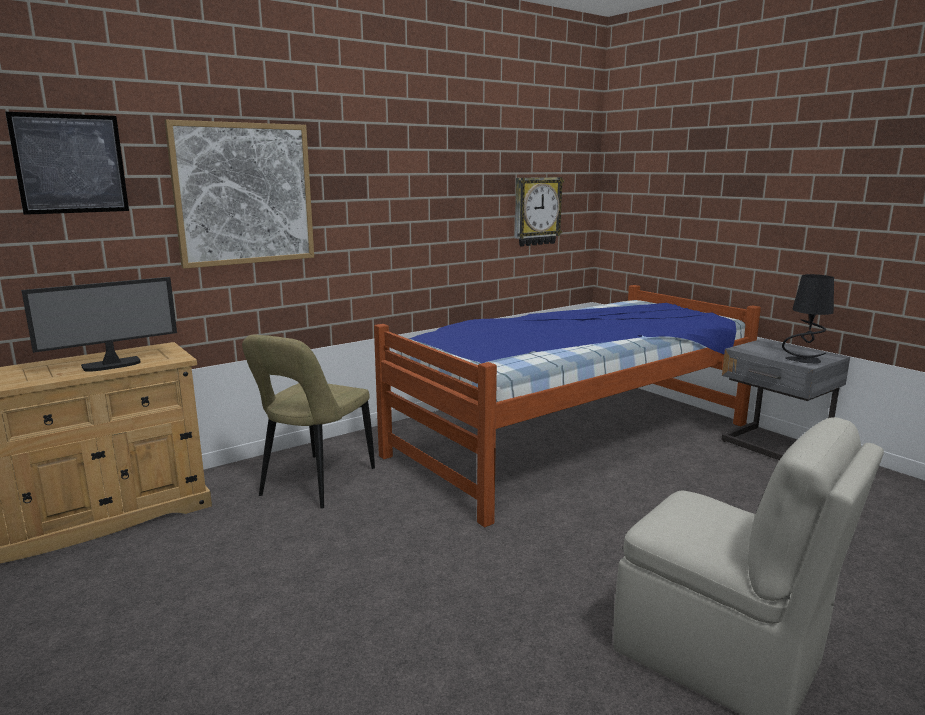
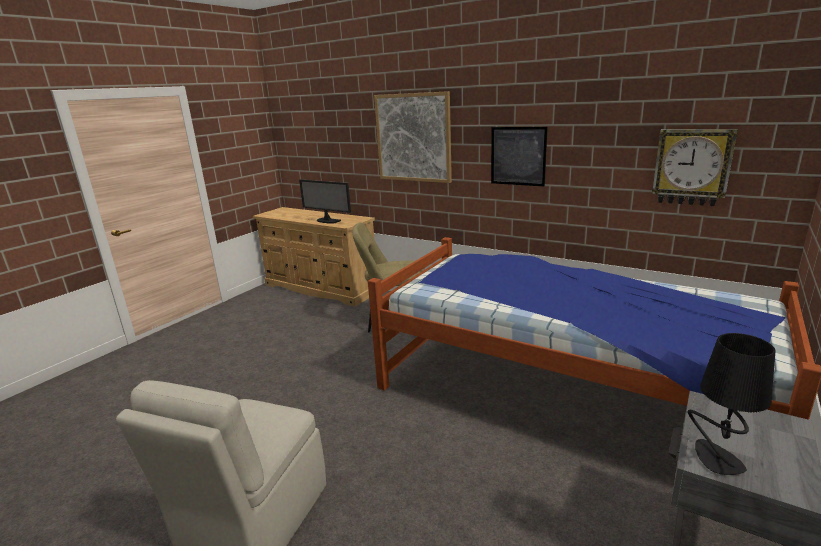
camera: 70 degrees right, 5 degrees up
(70, 164) = (341, 120): picture -> picture (518, 156)

